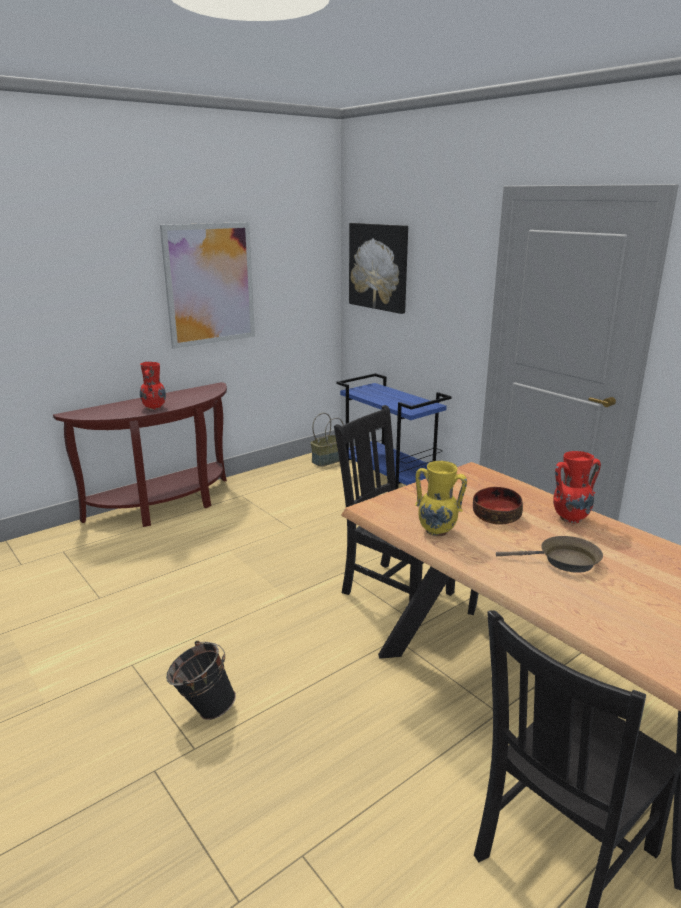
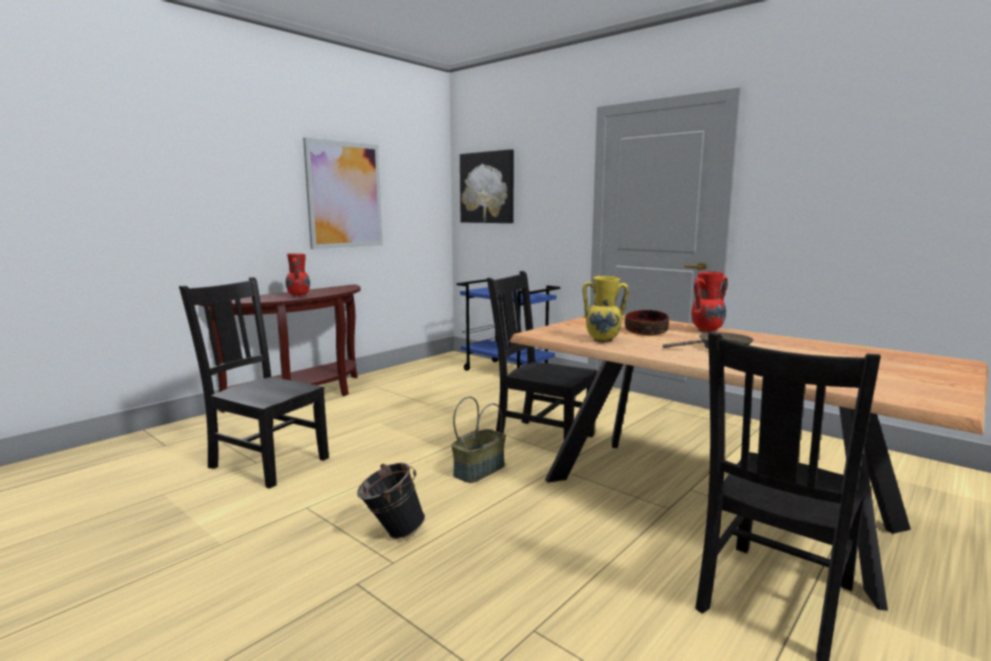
camera: 10 degrees left, 10 degrees down
(109, 597) = (266, 462): none -> black chair
(329, 460) = (447, 360): basket -> basket (479, 470)

